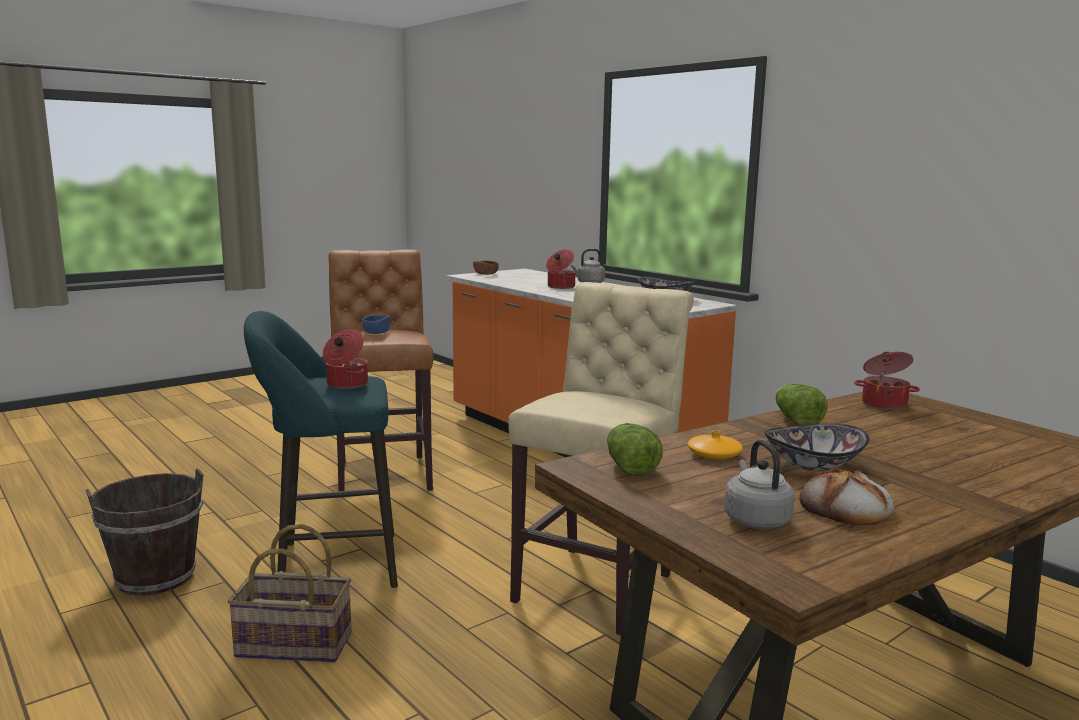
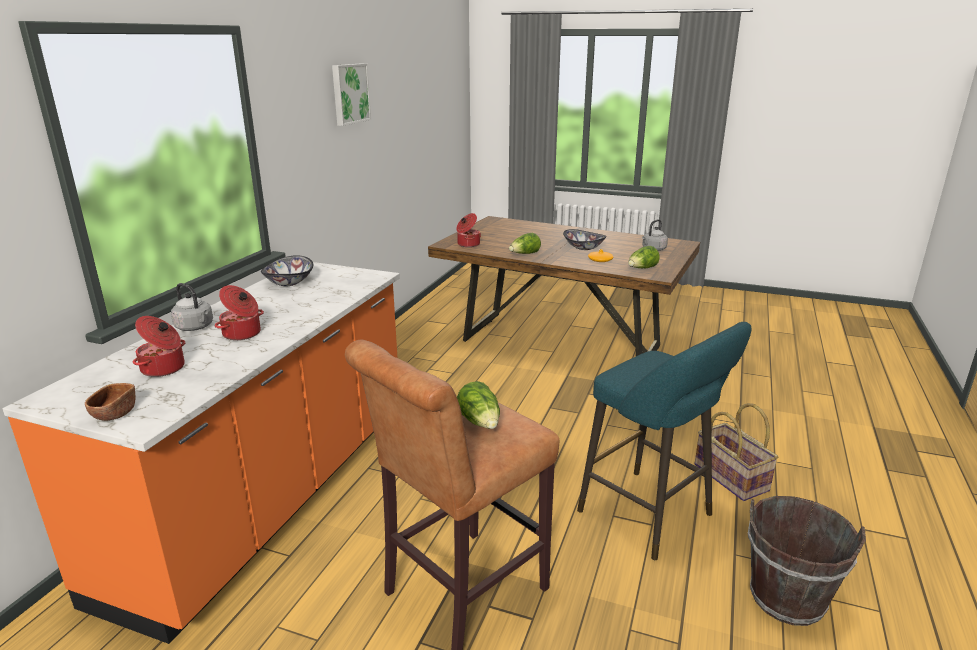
camera: 120 degrees left, 10 degrees up
(346, 384) = (651, 366): cooking pot -> cooking pot (164, 368)
(376, 332) = (480, 422): blue bowl -> lettuce
(598, 584) = (543, 407): beige stool -> none
(846, 508) = (620, 242): bread -> none
(957, 134) = (349, 93): none -> picture

